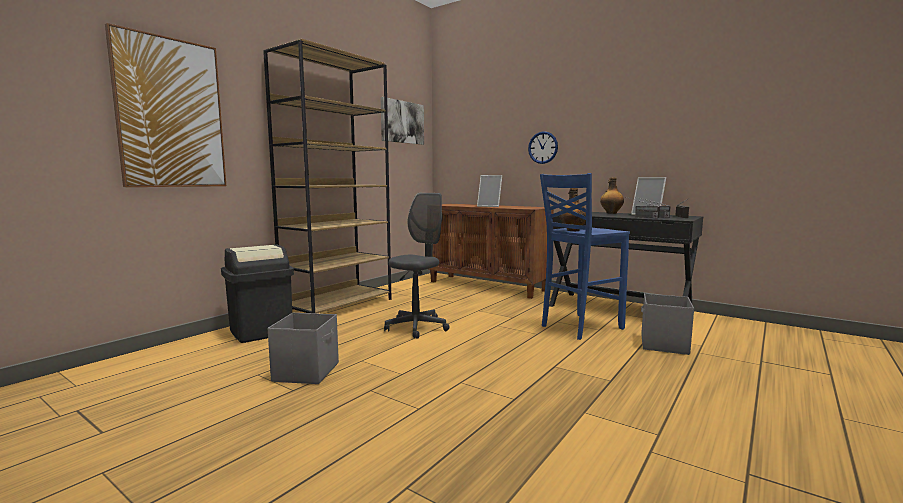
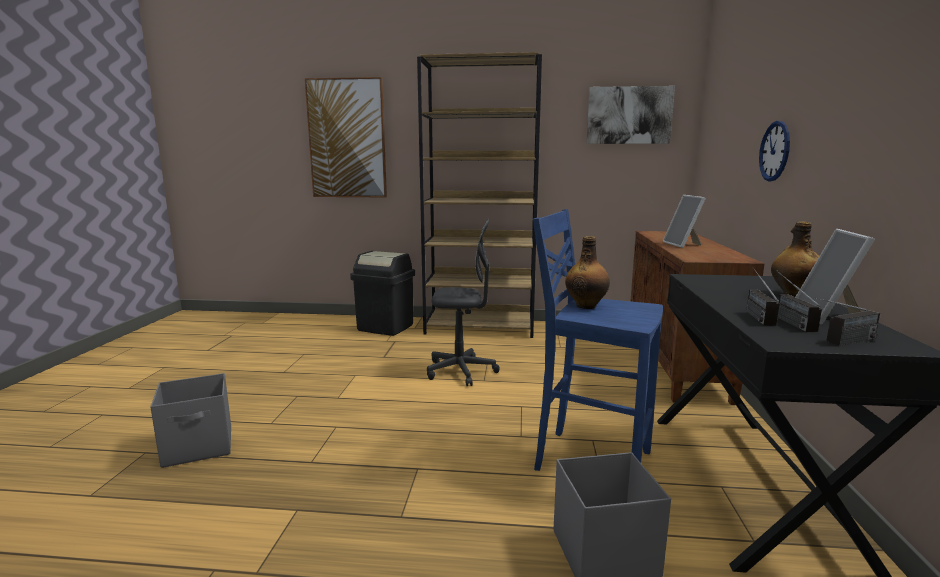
camera: 60 degrees right, 5 degrees up
(307, 372) = (318, 365): grey storage box -> grey storage box (199, 447)

